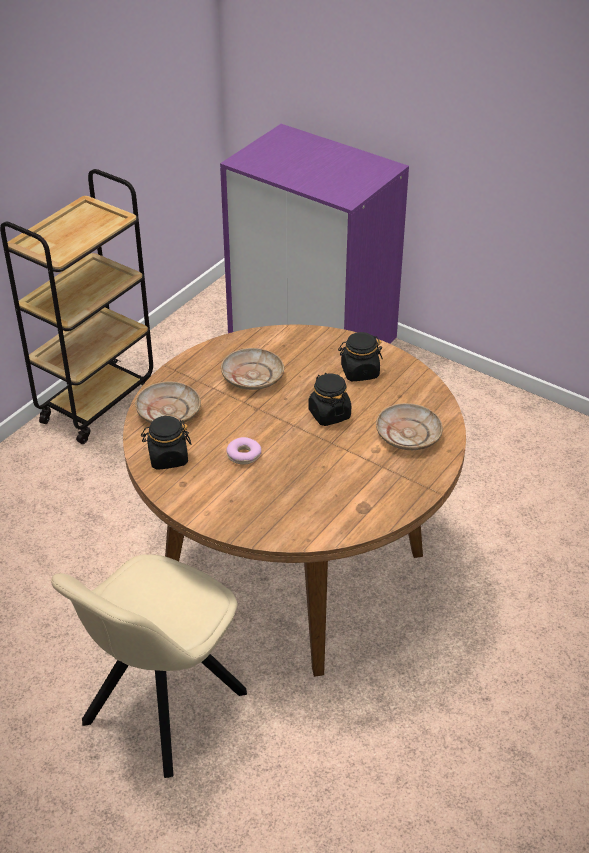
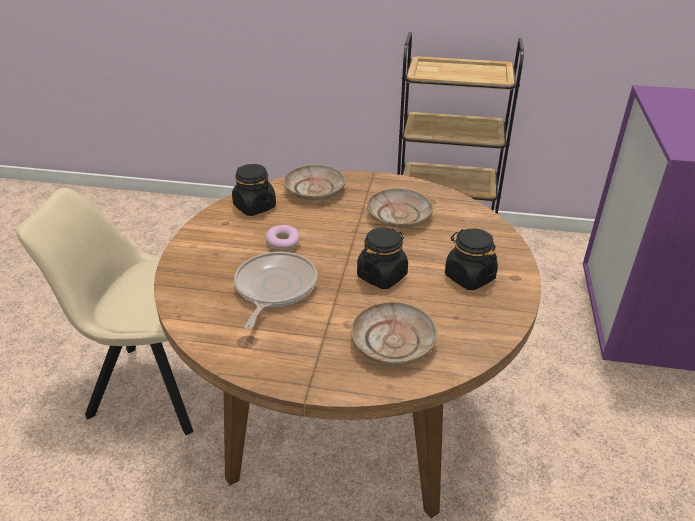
camera: 65 degrees right, 5 degrees down
(307, 477) = (274, 288): none -> frying pan

